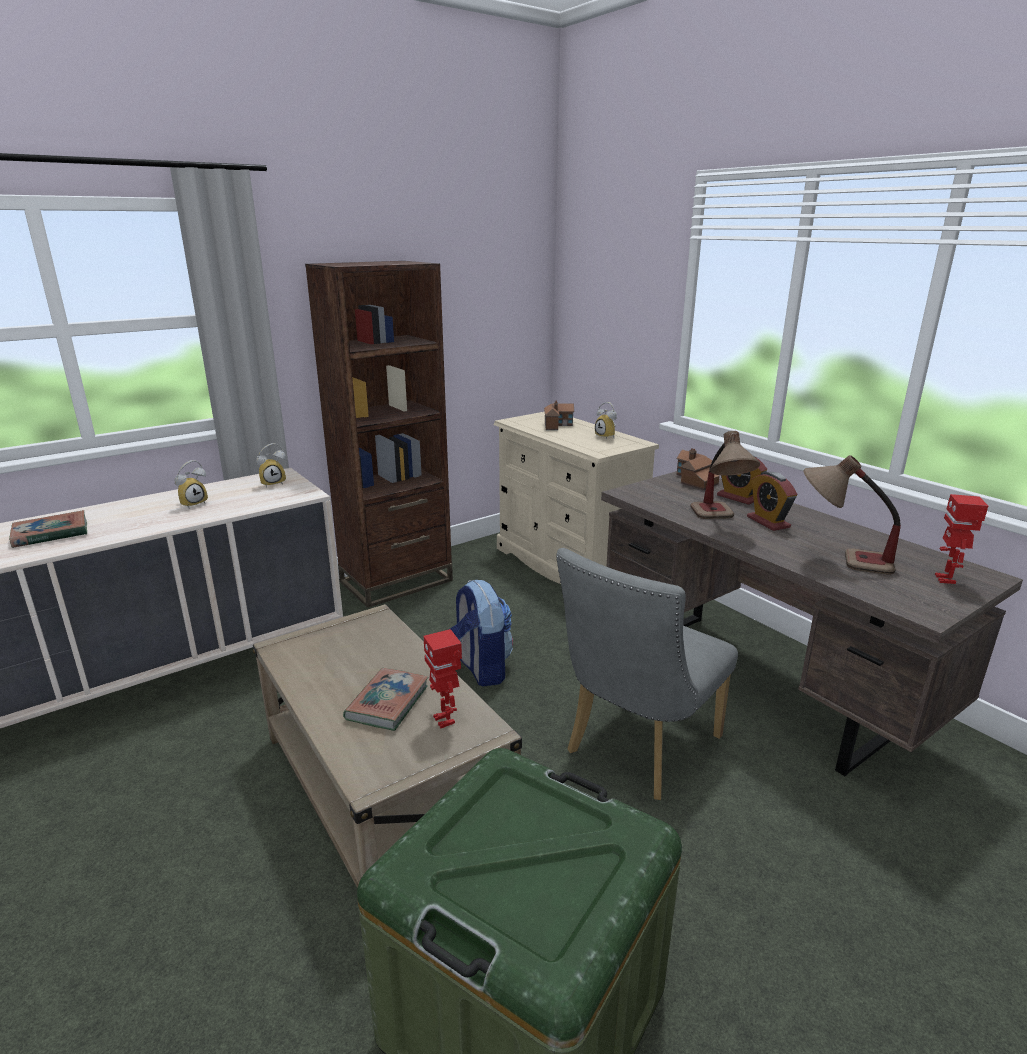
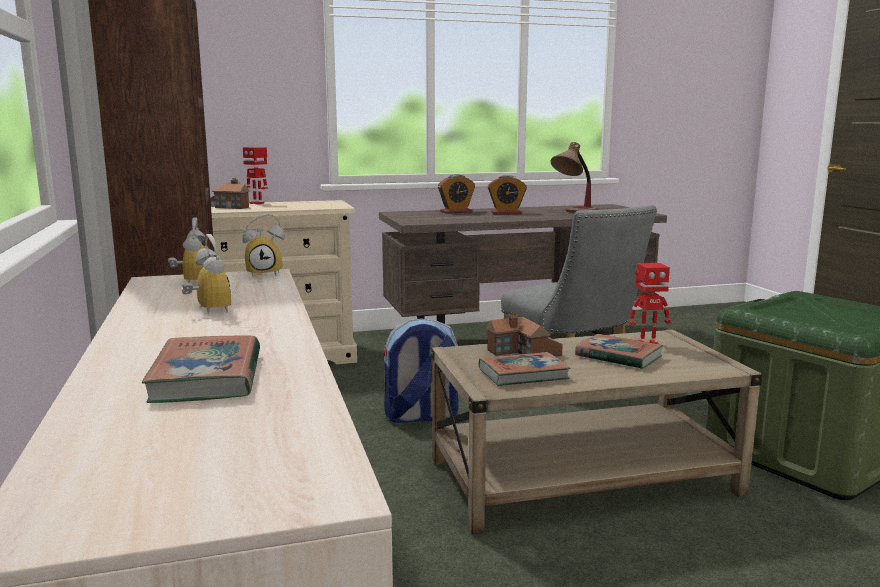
camera: 70 degrees left, 10 degrees down
(319, 656) = (523, 374): none -> book
(607, 437) = (299, 203): alarm clock -> alarm clock (265, 273)
(694, 480) = (409, 213): toy house -> toy house (524, 352)
(719, 520) = (494, 217): table lamp -> none
(946, 579) = (608, 208): toy robot -> toy robot (257, 203)

